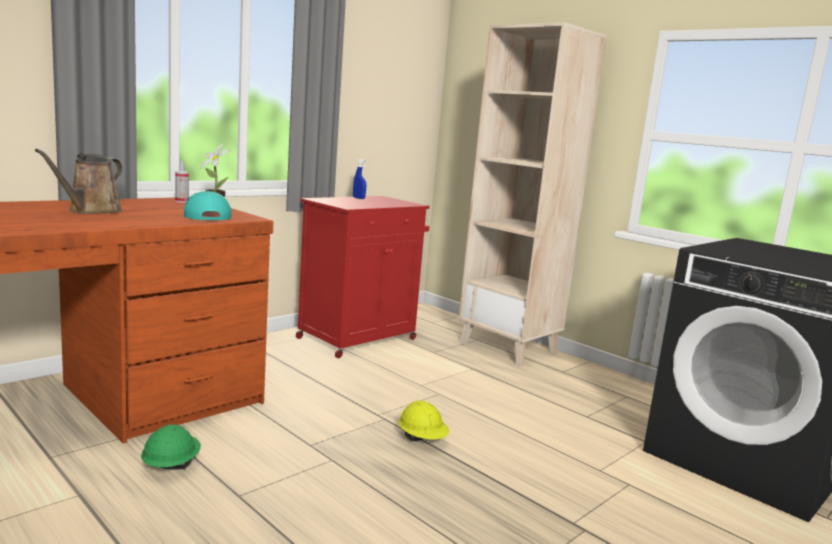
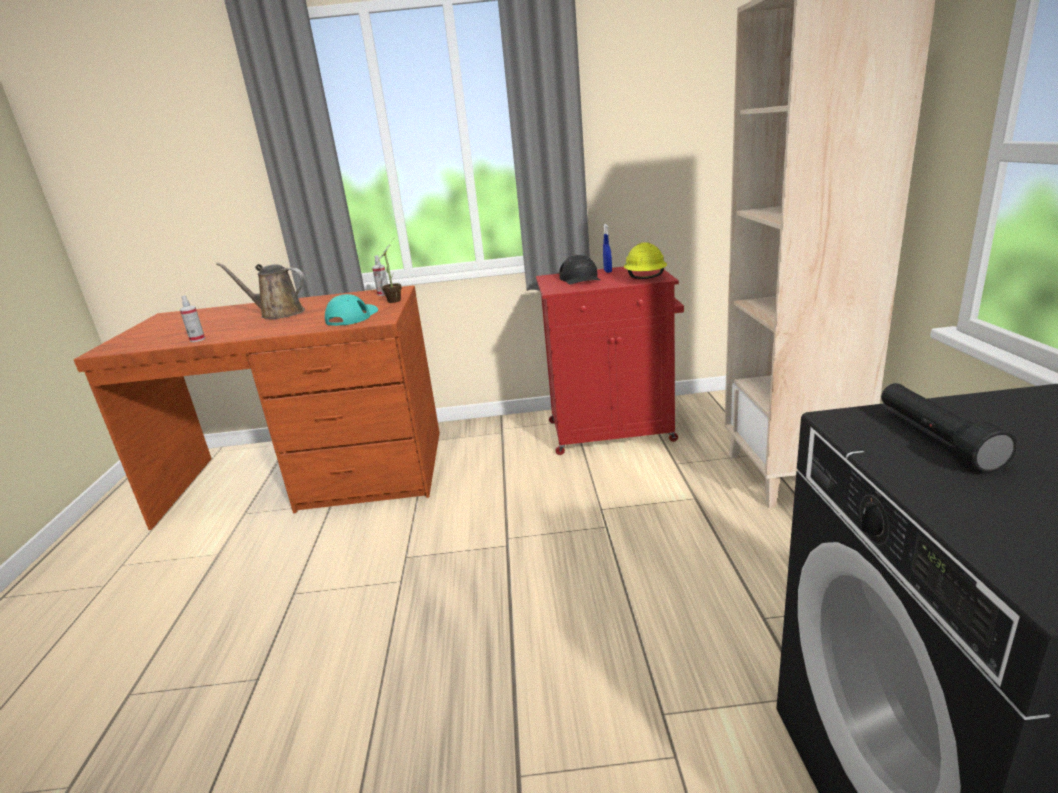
camera: 45 degrees right, 10 degrees up
(49, 227) = (197, 339): none -> spray bottle
(91, 211) = (278, 314): brown watering can -> brown watering can turned 45 degrees clockwise
(171, 466) = (292, 545): green hard hat -> none
(349, 201) = (580, 278): none -> black cap
(422, 439) = (509, 585): yellow hard hat -> yellow hard hat (645, 279)
(740, 252) = (934, 439): none -> black flashlight

